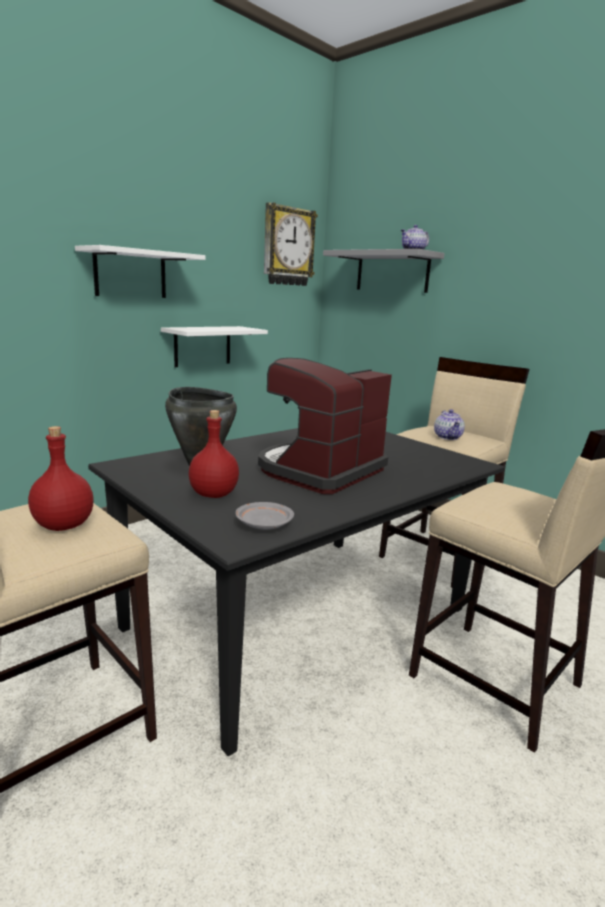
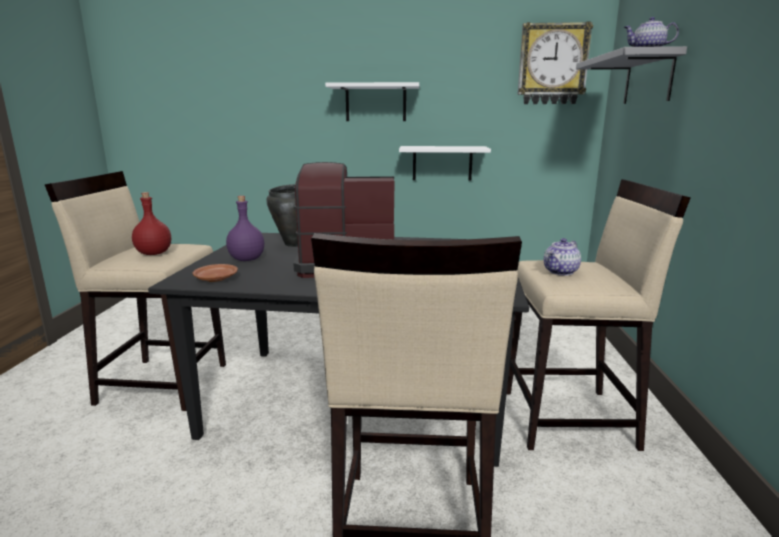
camera: 50 degrees right, 0 degrees up
(214, 494) = (246, 259): red bottle -> purple bottle
(263, 524) = (216, 279): grey plate -> brown plate

